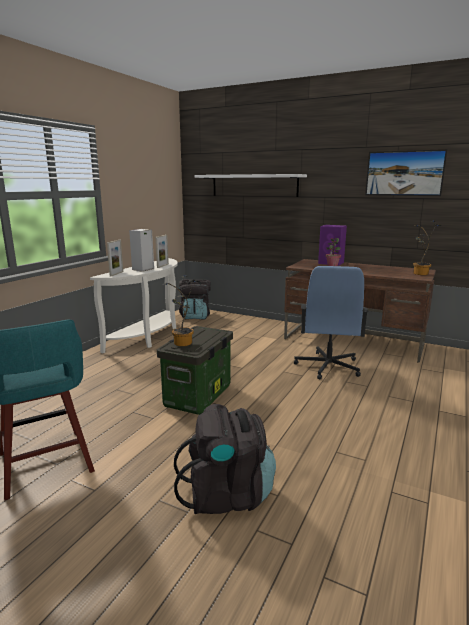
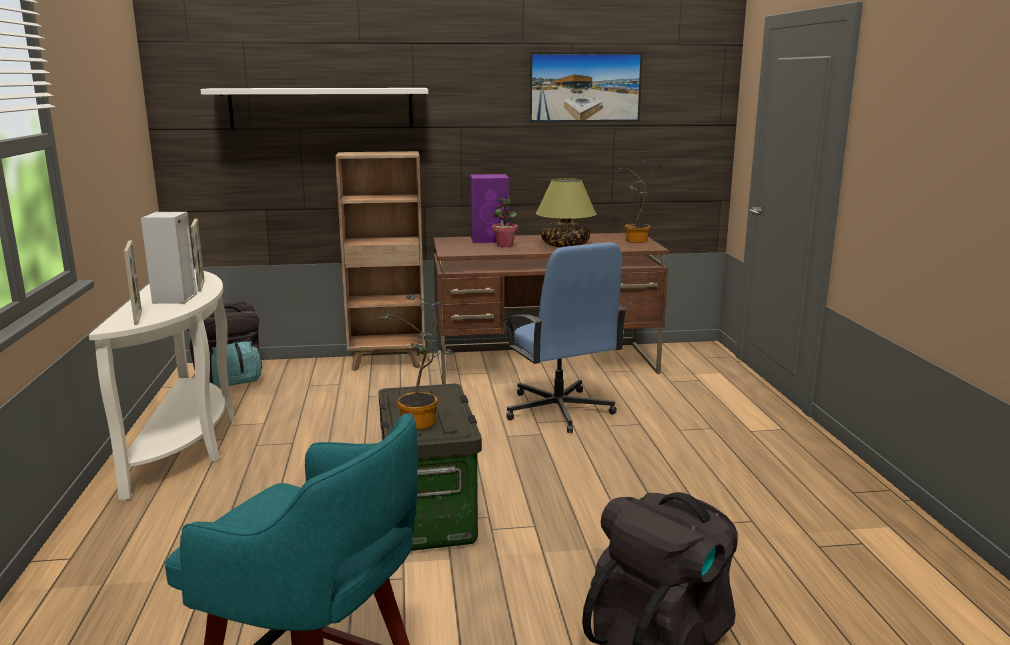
camera: 35 degrees left, 0 degrees up
(271, 323) = (388, 362): none -> brown bookcase
(367, 271) = (564, 246): none -> table lamp

